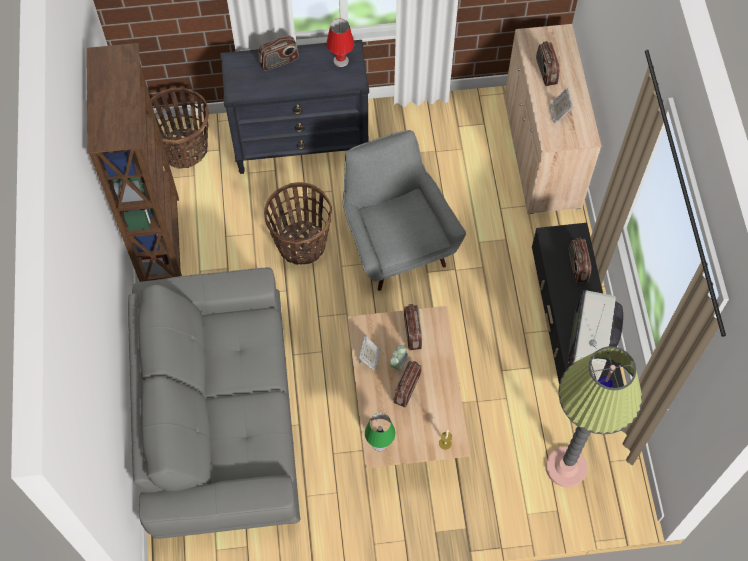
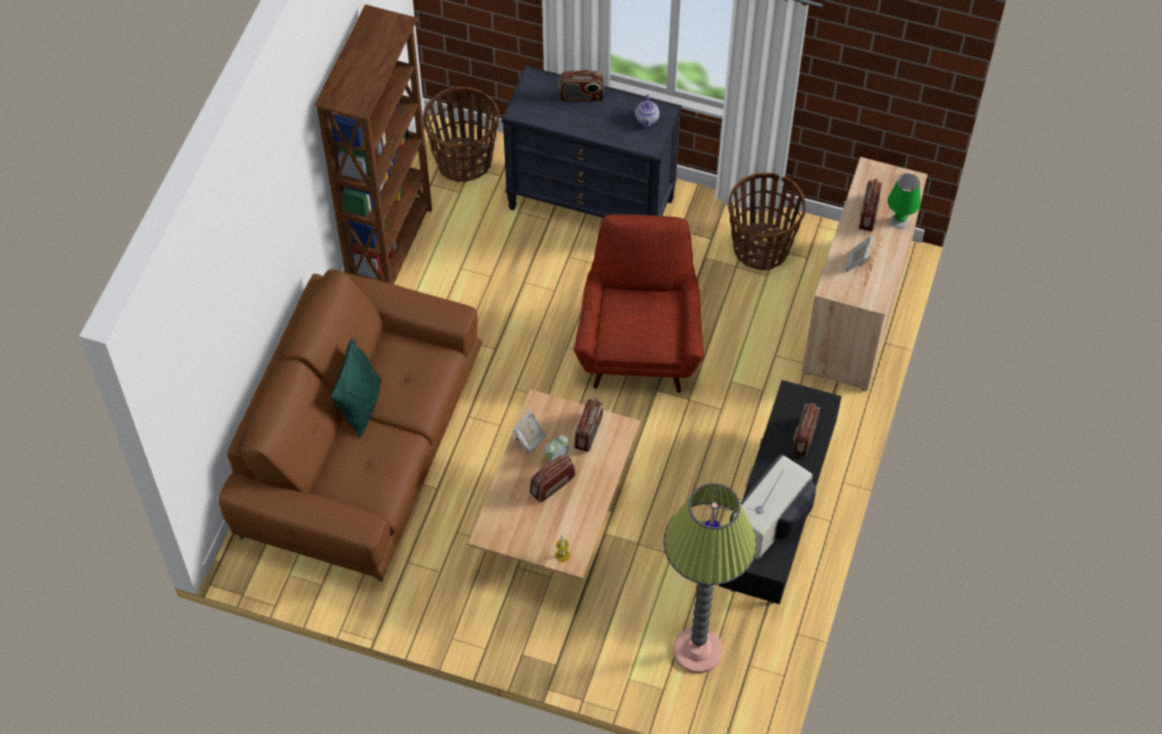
camera: 25 degrees right, 5 degrees down
(216, 387) = (361, 406): none -> green pillow
(220, 417) = (360, 447): grey sofa -> brown sofa
(301, 243) = (536, 307): basket -> basket (761, 247)
(341, 60) = (647, 119): red table lamp -> teapot
(379, 443) = (495, 526): green table lamp -> green table lamp (899, 221)
(396, 243) = (639, 347): grey armchair -> red armchair

